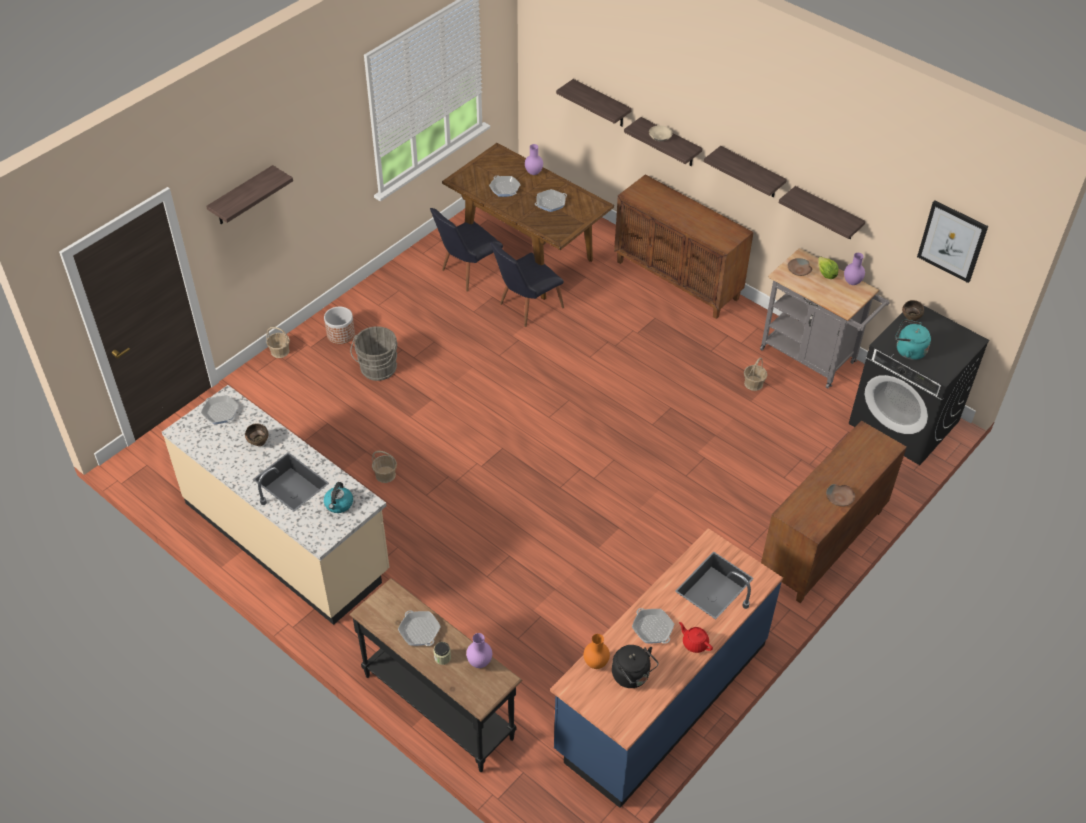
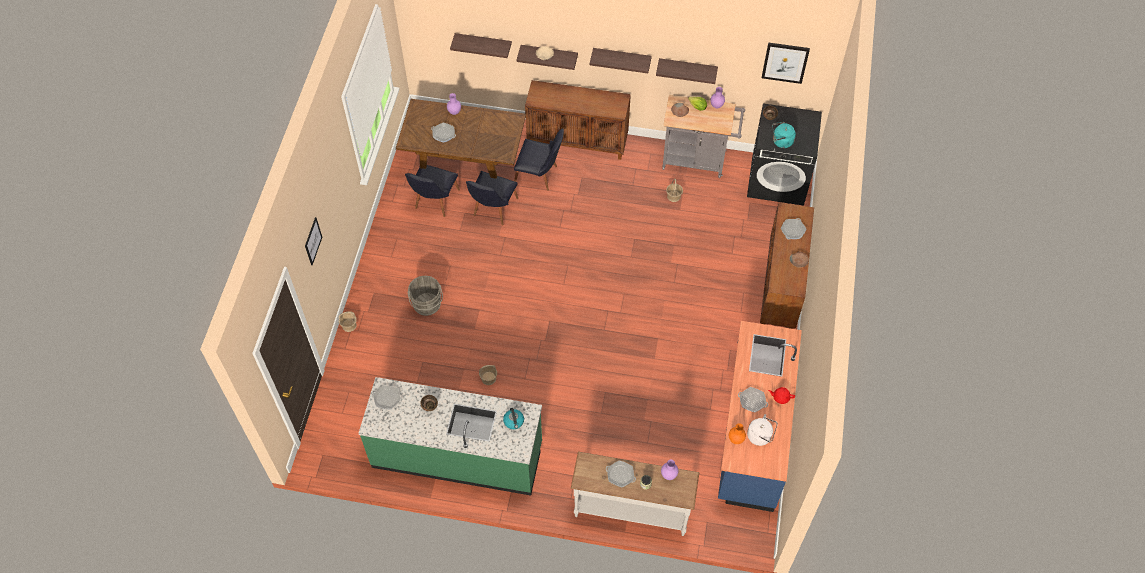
camera: 30 degrees left, 10 degrees up
(242, 196) = (313, 241): shelf -> picture
(287, 537) = (457, 454): beige counter -> green counter
(340, 334) = (382, 292): planter -> none
(439, 705) = (631, 509): black console table -> white console table
(550, 203) = (483, 131): frying pan -> frying pan (792, 230)
(606, 296) = (540, 176): none -> black chair
(632, 676) = (760, 436): black kettle -> white kettle

